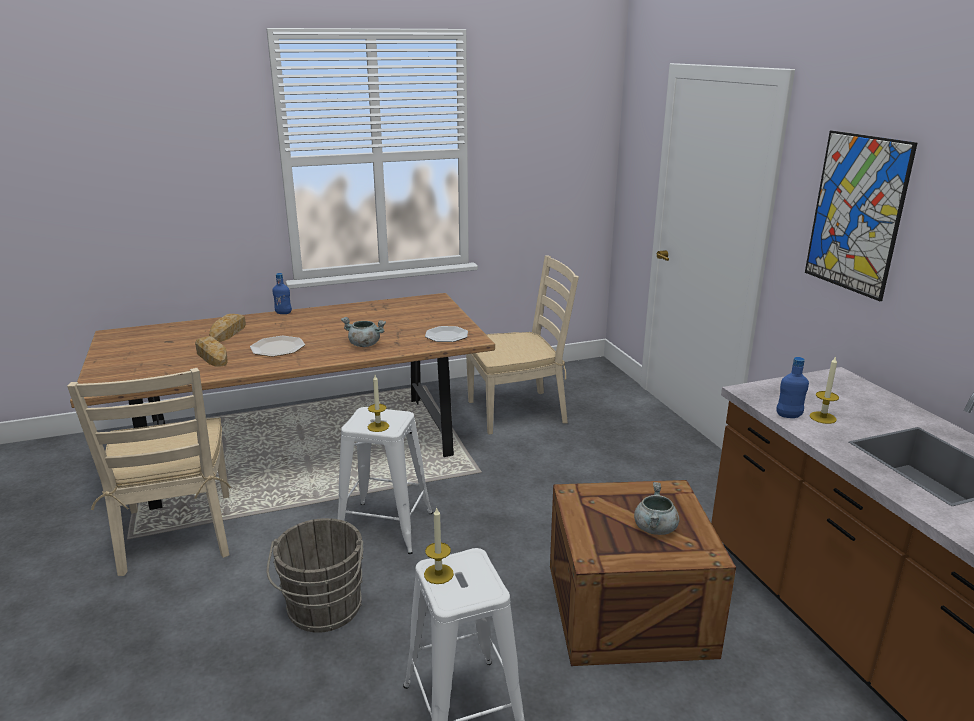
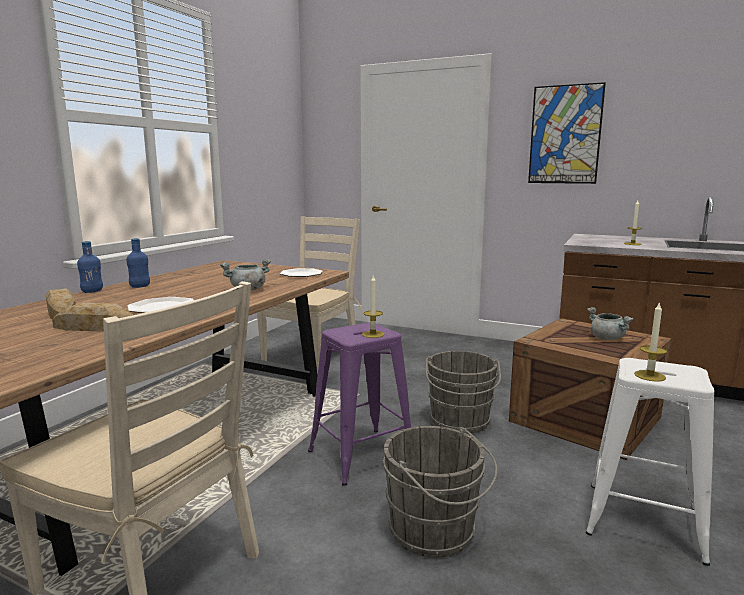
camera: 45 degrees left, 10 degrees down
(385, 527) = (361, 455): white stool -> purple stool
(506, 543) = (459, 422): none -> grey bucket
(788, 416) = (622, 245): blue bottle -> blue bottle (140, 286)

